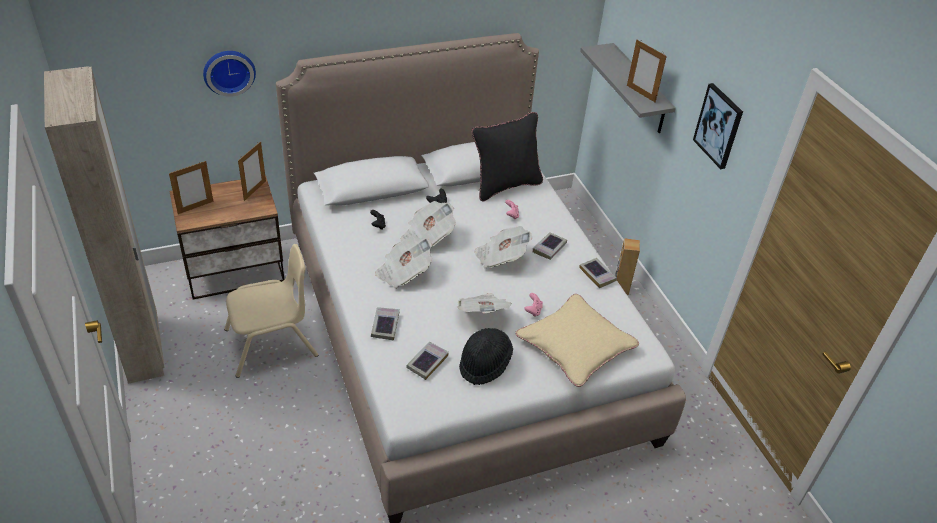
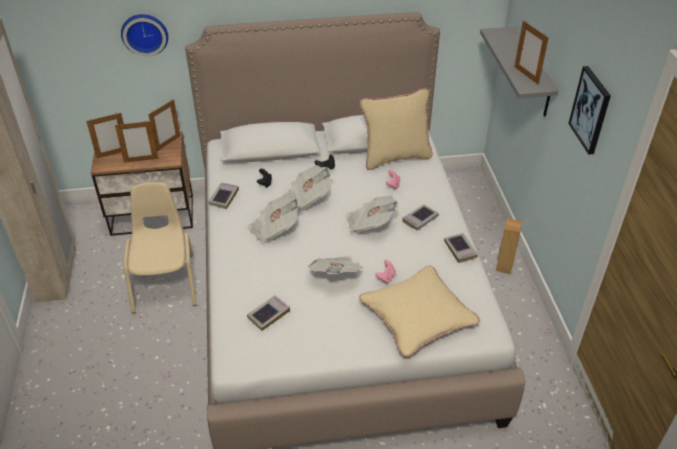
camera: 15 degrees right, 0 degrees up
(230, 212) = (141, 160): none -> picture frame
(272, 344) = (165, 282): beige chair -> beige chair turned 90 degrees counterclockwise
(385, 325) = (241, 276): book -> book (224, 197)
(484, 364) = (322, 323): black hat -> none
(505, 185) = (395, 157): black pillow -> beige pillow

